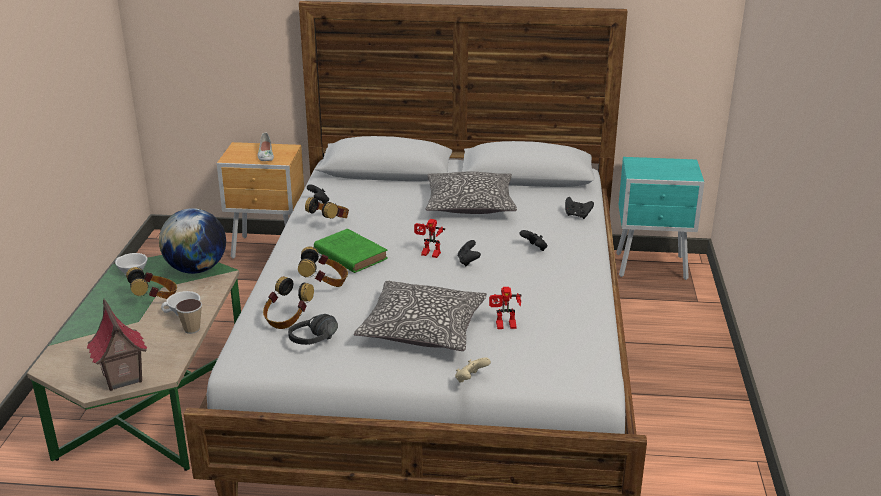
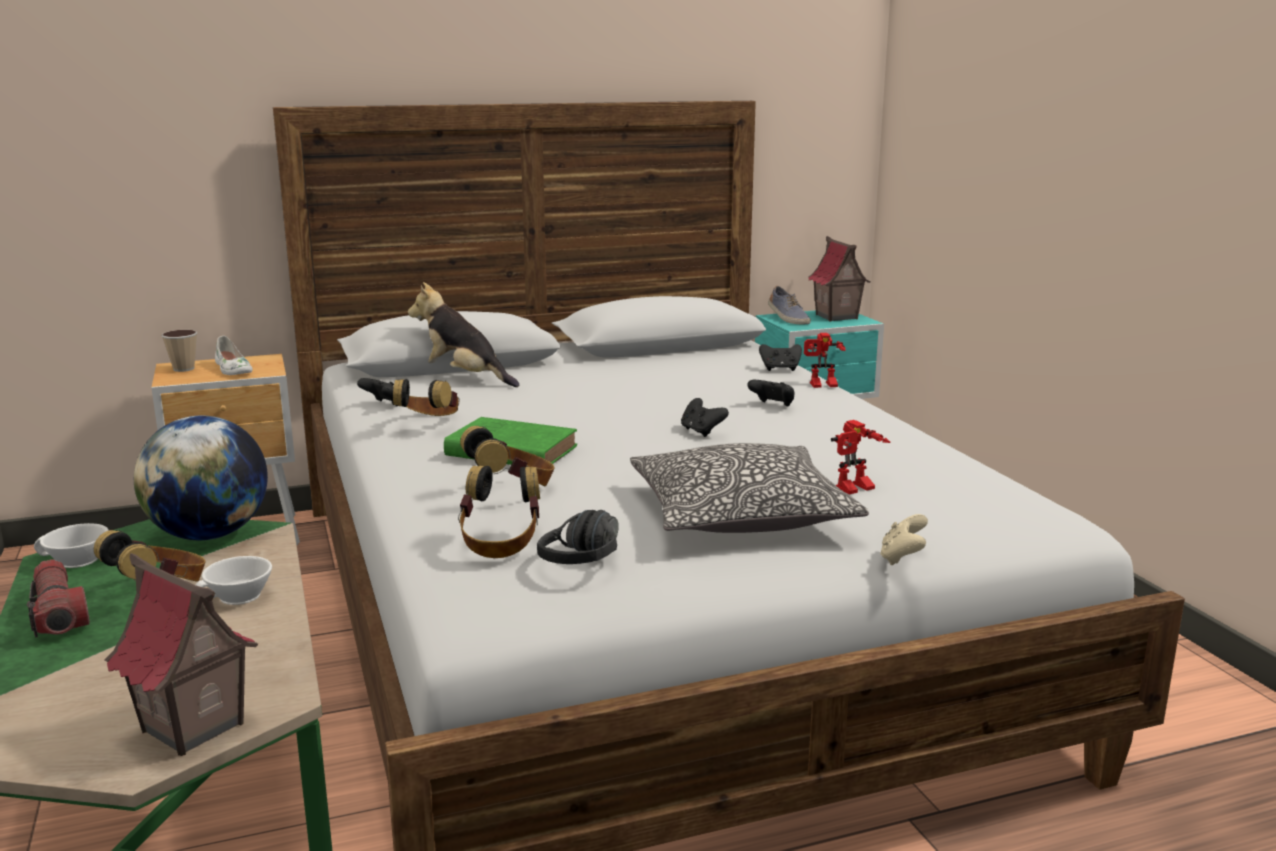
camera: 25 degrees left, 10 degrees down
(108, 302) = (57, 613): none -> flashlight
(192, 329) = (278, 618): cup -> cup (184, 369)
(381, 186) = (464, 378): none -> plush toy
(428, 254) = (633, 433): toy robot -> toy robot (822, 386)
(470, 205) = (621, 378): pillow -> none
(640, 164) = (787, 318): none -> shoe
(677, 168) = (836, 317): none -> toy house

